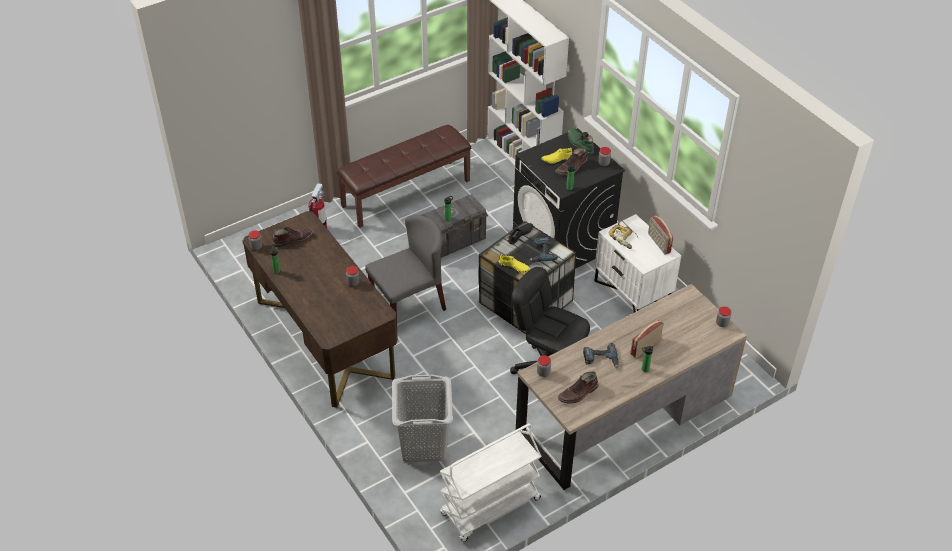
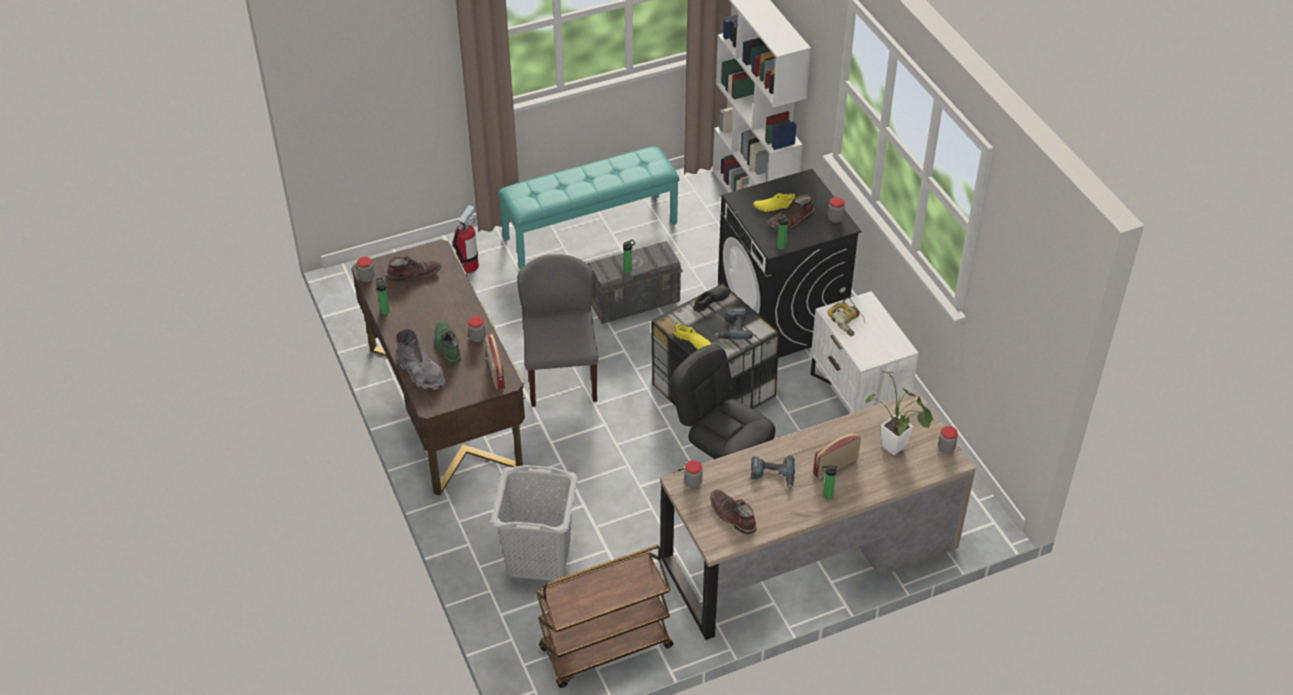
camera: 10 degrees right, 0 degrees up
(316, 315) = (421, 373): none -> grey boot
(406, 192) = (590, 230): brown bench -> turquoise bench
(408, 304) = (560, 375): grey chair -> grey chair turned 75 degrees counterclockwise
(490, 508) = (605, 649): white cart -> brown cart
(578, 393) = (731, 515): brown boot -> brown boot turned 75 degrees clockwise
(580, 144) = (809, 190): green boot -> green boot (447, 345)
(658, 243) = (892, 333): radio -> radio (495, 373)
(687, 329) = (897, 450): none -> potted plant

